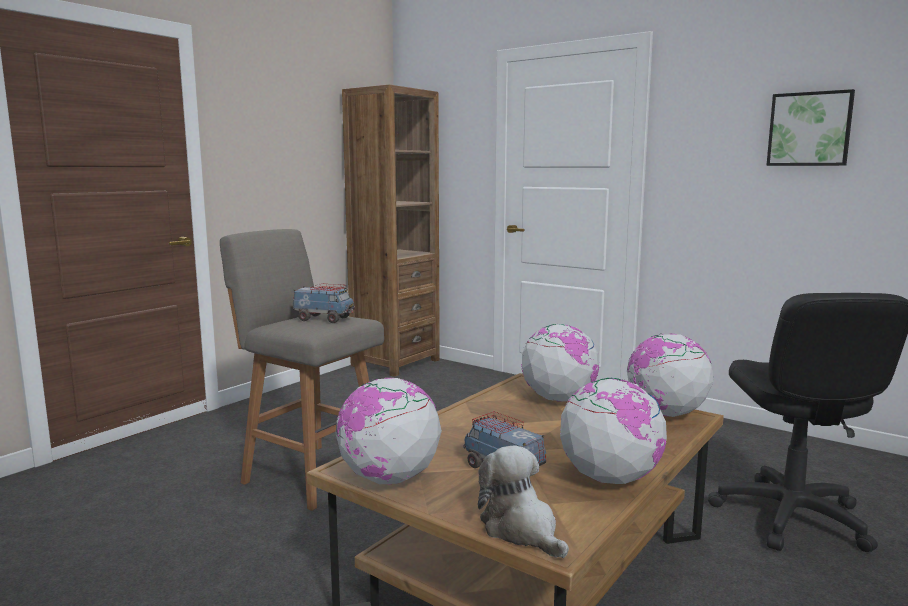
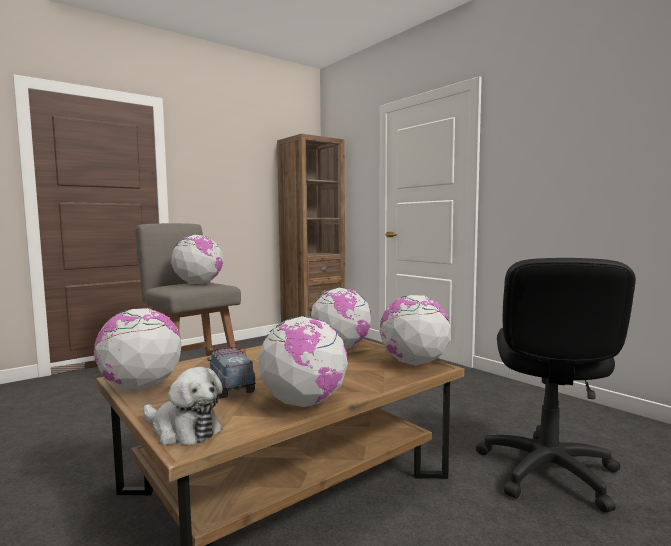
camera: 15 degrees right, 5 degrees down
(324, 319) = (198, 284): toy truck -> globe
(521, 529) = (183, 430): plush toy -> plush toy turned 135 degrees clockwise
(809, 129) = (602, 139): picture -> none

